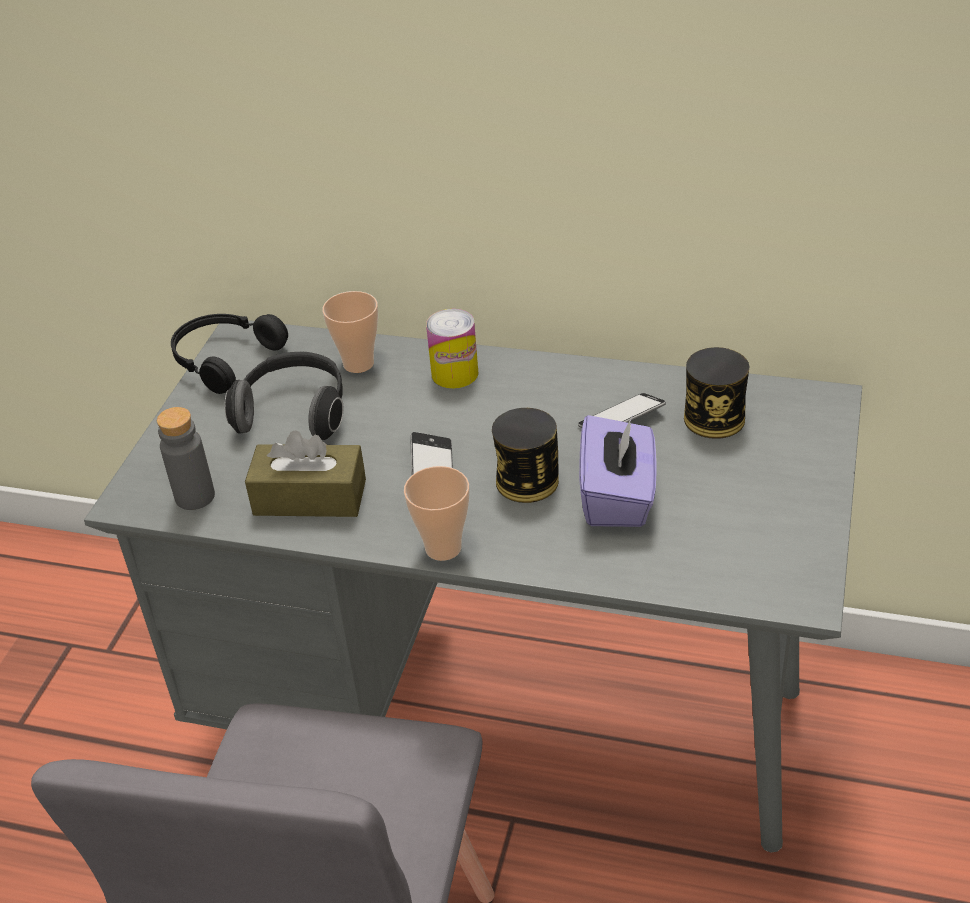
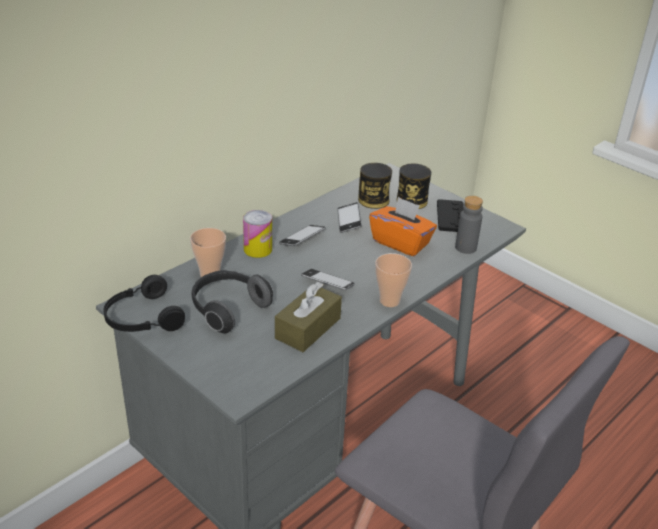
camera: 65 degrees left, 5 degrees down
(195, 496) = (263, 369): grey bottle -> grey bottle (465, 247)
(522, 399) = (302, 239): none -> phone
(527, 481) = (365, 260): can -> can (412, 201)
(618, 497) = (401, 242): purple tissue box -> orange tissue box
(764, 522) = (450, 217): none -> black game controller

